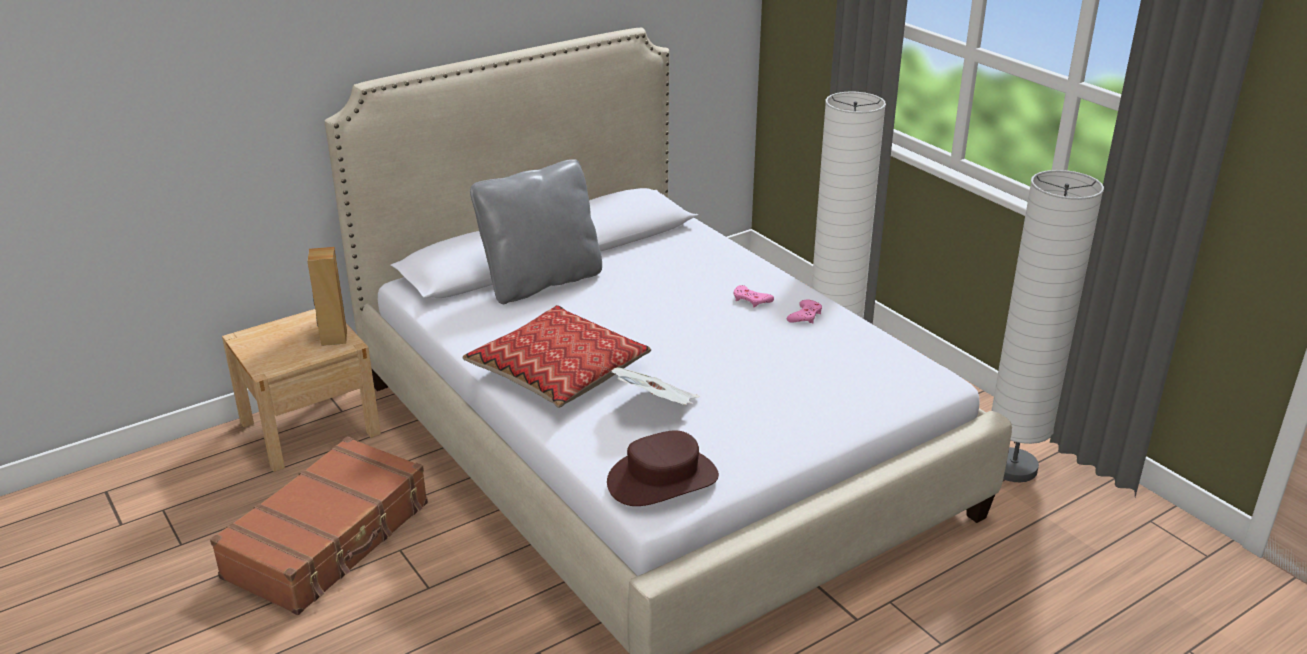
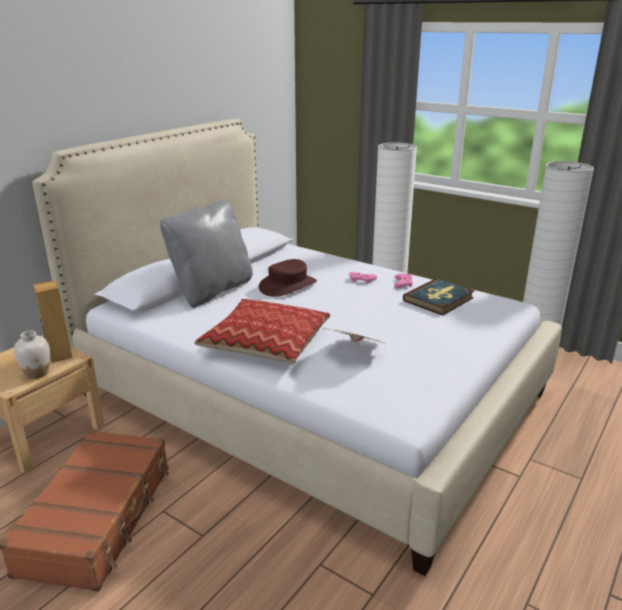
camera: 20 degrees left, 5 degrees down
(300, 356) = (37, 373): none -> white vase
(662, 479) = (401, 399): brown hat -> brown hat (287, 285)
(834, 351) = (439, 299): none -> book

